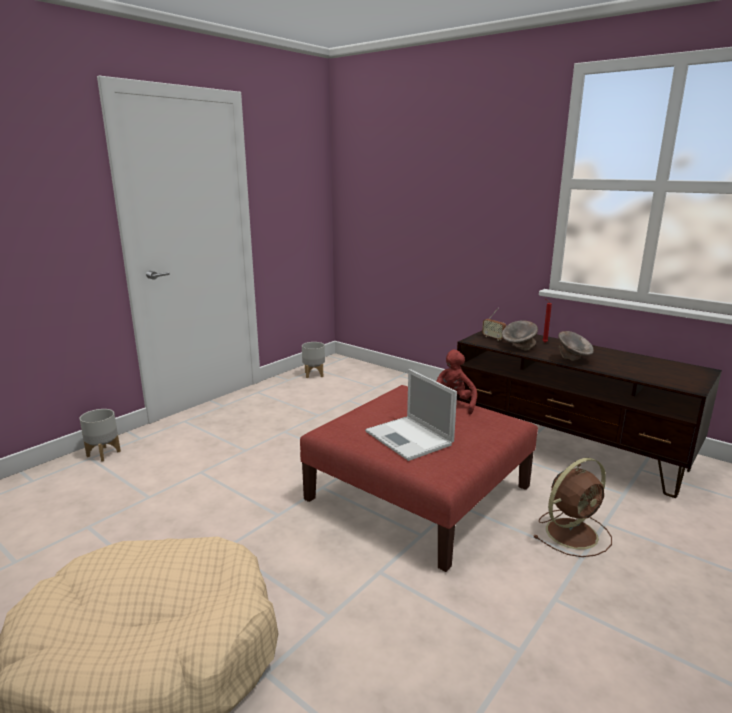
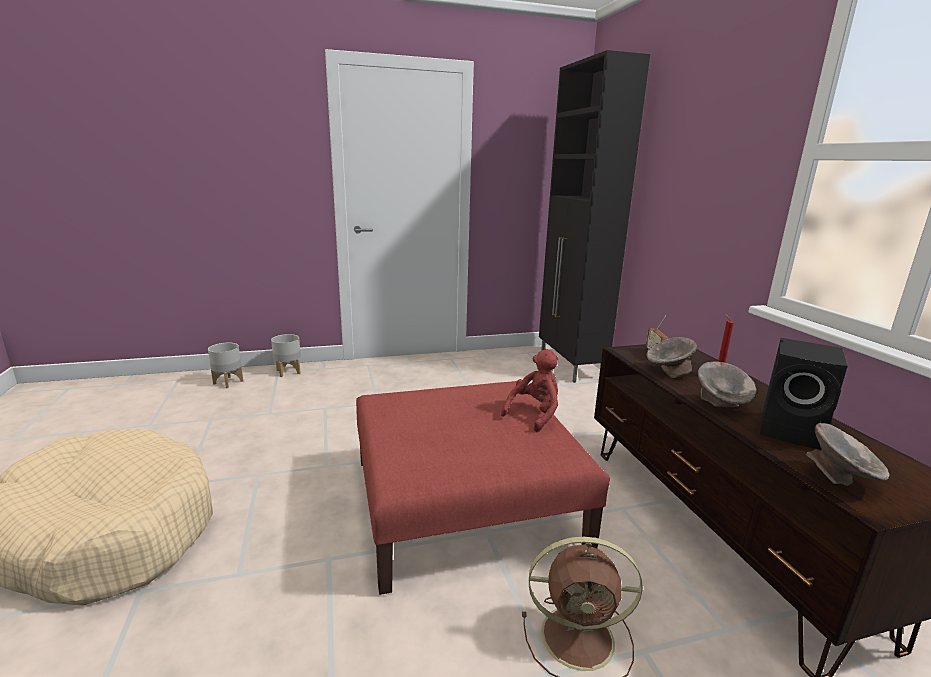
camera: 35 degrees right, 0 degrees up
(313, 374) = (518, 357): grey planter -> grey planter (228, 382)
(363, 371) = (570, 366): none -> black cabinet
(410, 438) = (430, 432): laptop -> none
(619, 363) = (793, 431): none -> black speaker
(667, 380) = (839, 480): none -> grey bowl

